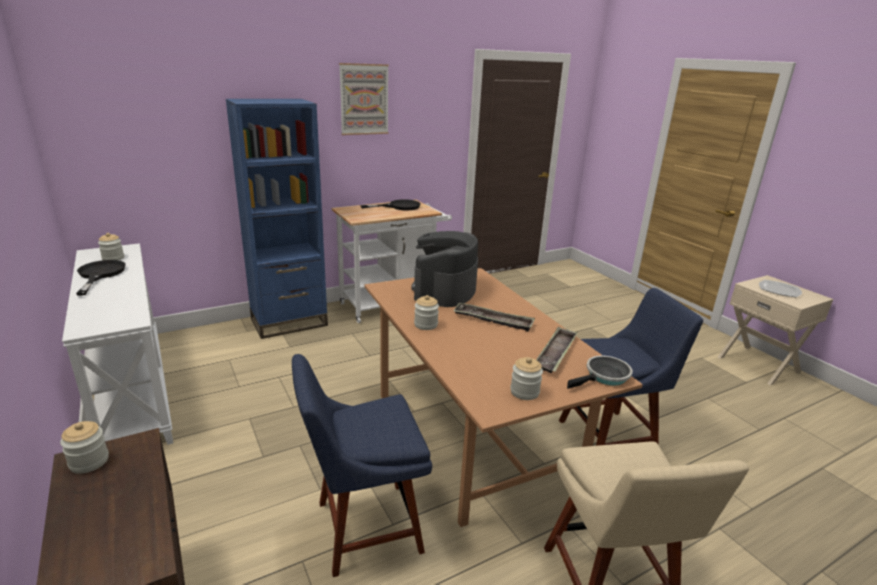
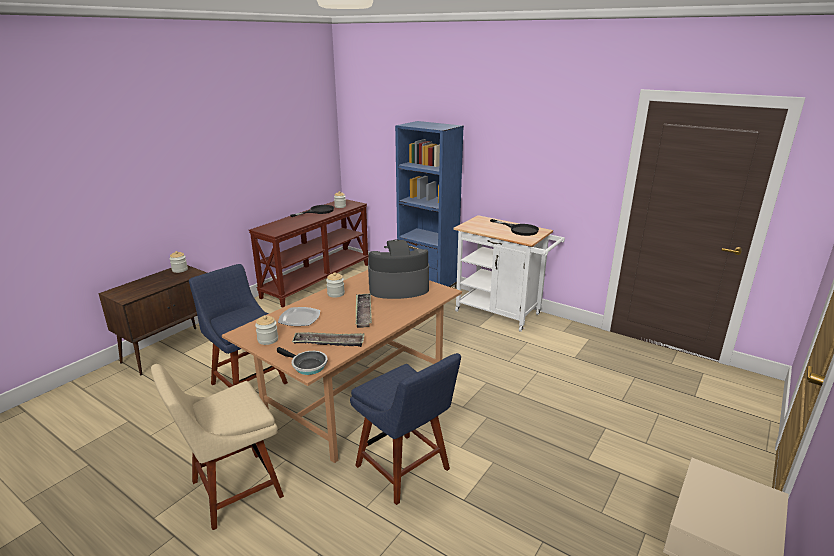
camera: 65 degrees right, 0 degrees up
(131, 389) = (317, 280): white console table -> brown console table
(364, 99) = (515, 131): picture -> none
(778, 290) = (726, 502): plate -> plate (300, 318)

